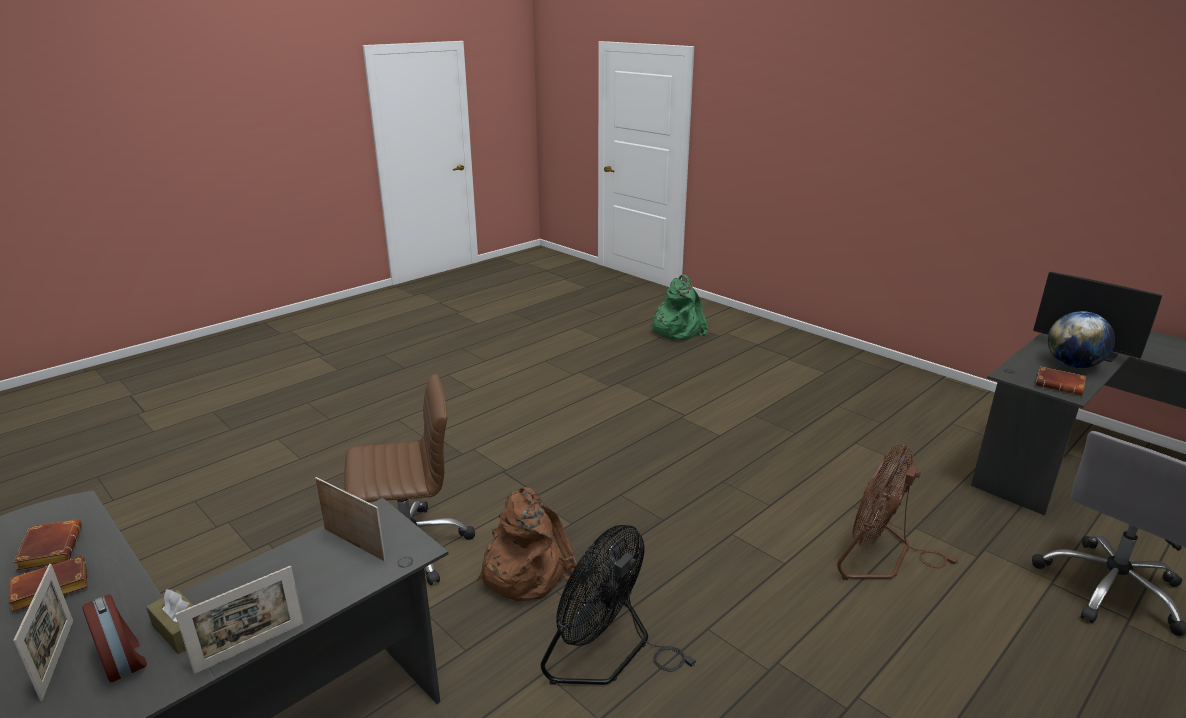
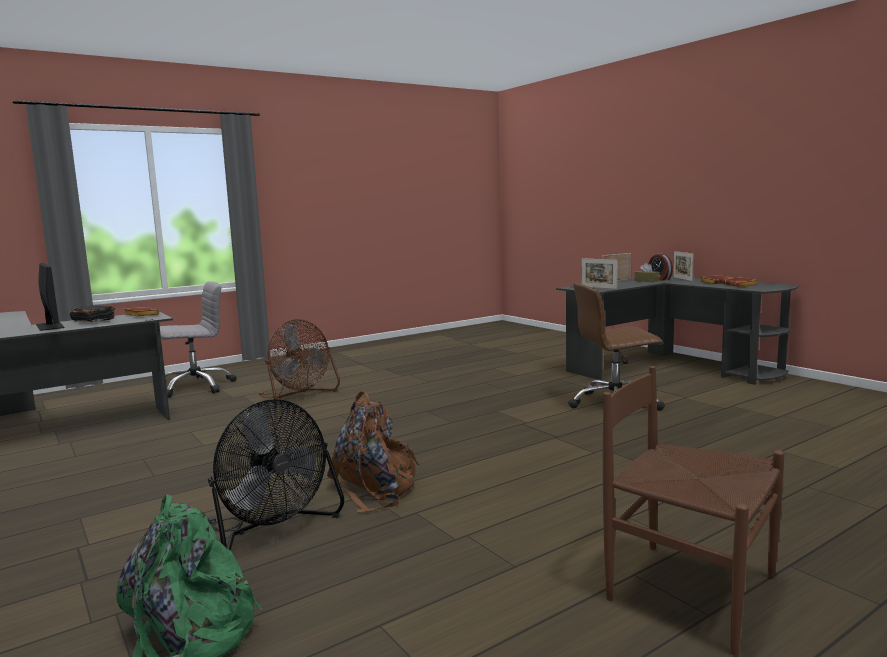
camera: 170 degrees left, 15 degrees down
(464, 355) = (688, 591): none -> brown chair
(524, 570) = (530, 396): brown backpack -> brown backpack (375, 488)
(615, 650) = (480, 378): black fan -> black fan (267, 532)
(1073, 365) = (93, 321): globe -> black book

